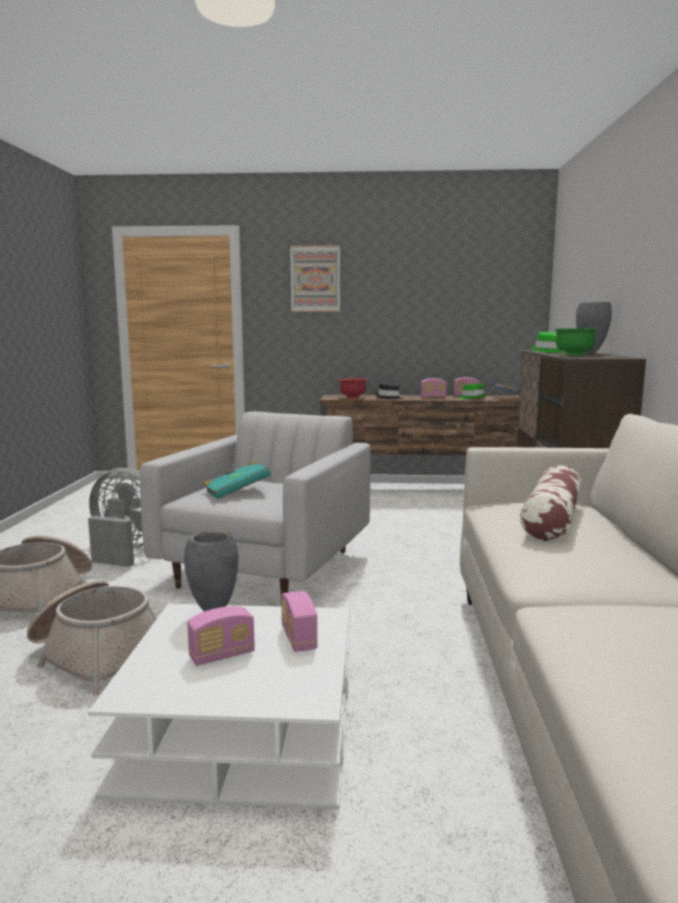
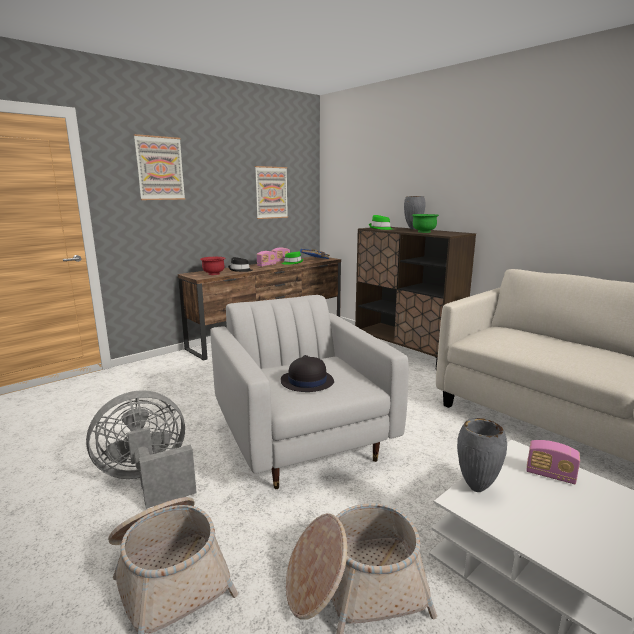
camera: 45 degrees left, 5 degrees up
(222, 655) = (559, 514): radio -> none
(237, 492) = (307, 381): turquoise book -> black hat
(462, 305) = (271, 192): none -> picture
(552, 519) = (529, 341): pillow -> none

